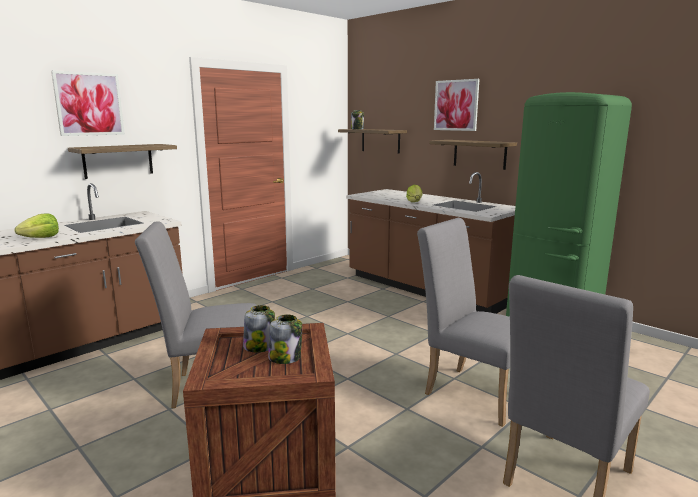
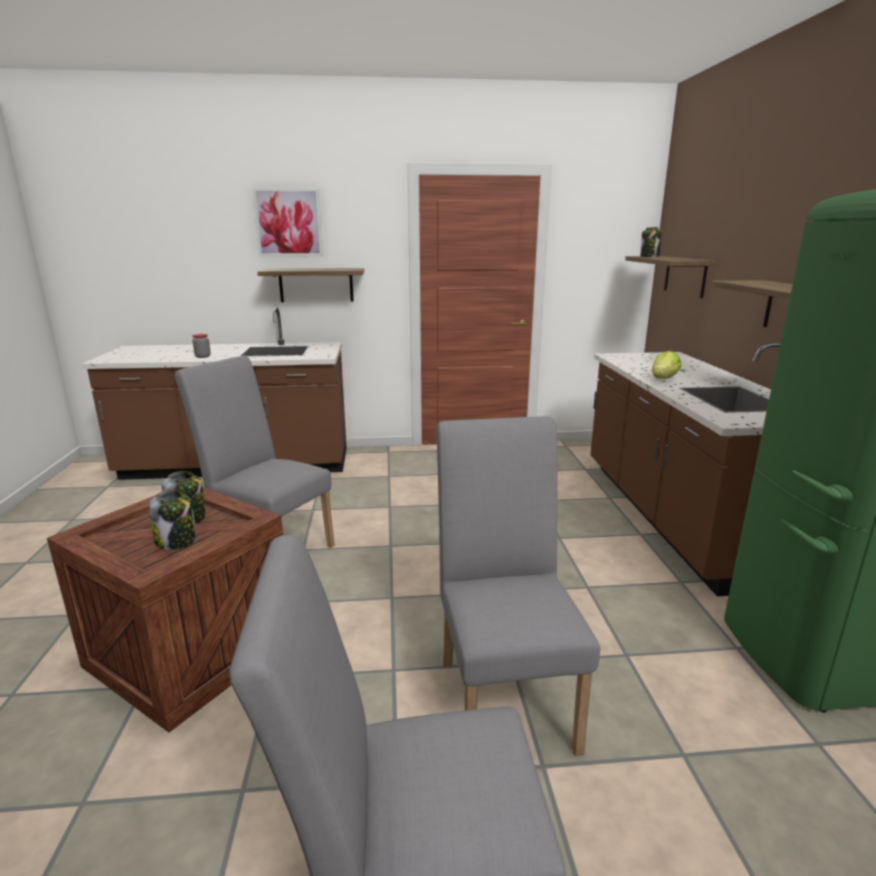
camera: 40 degrees right, 5 degrees up
(41, 238) = (203, 356): lettuce -> jar
(456, 105) = (783, 218): picture -> none

